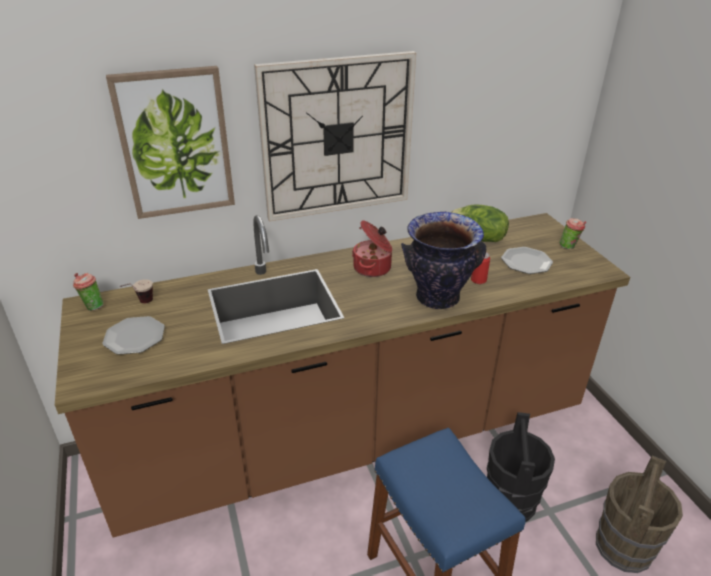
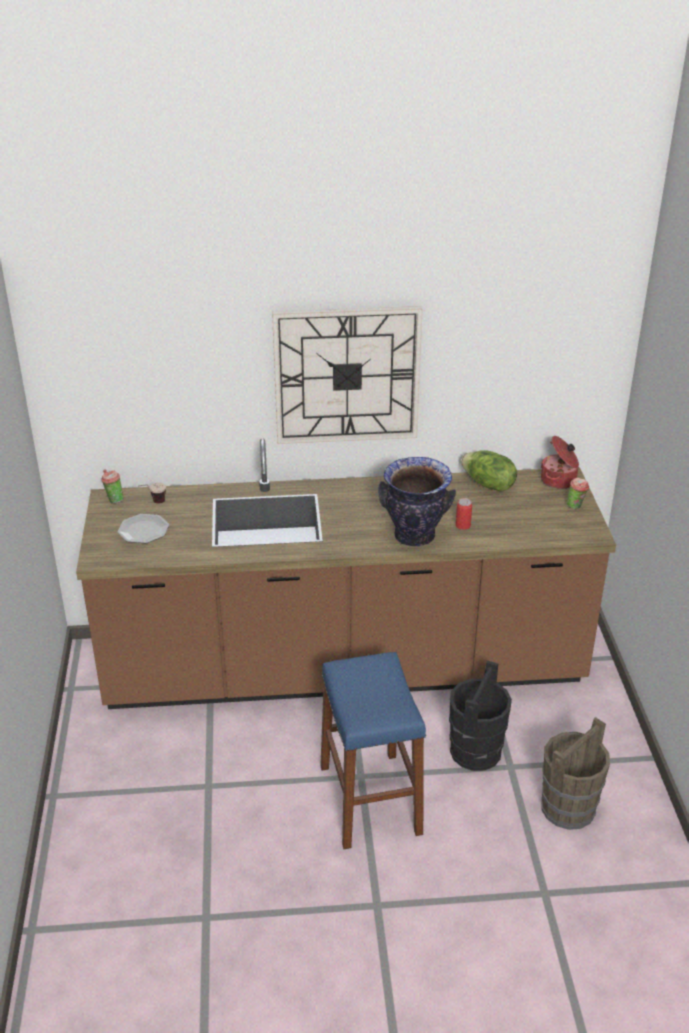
camera: 15 degrees right, 0 degrees up
(175, 143) = (199, 370): picture -> none
(373, 268) = (369, 500): cooking pot -> cooking pot (559, 481)
(525, 262) = (520, 515): plate -> none

